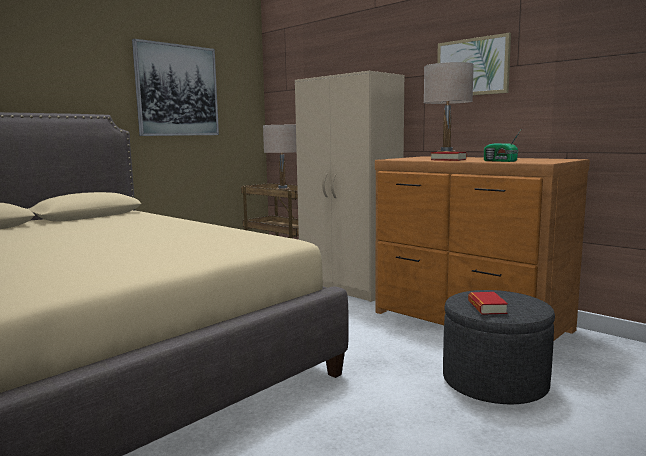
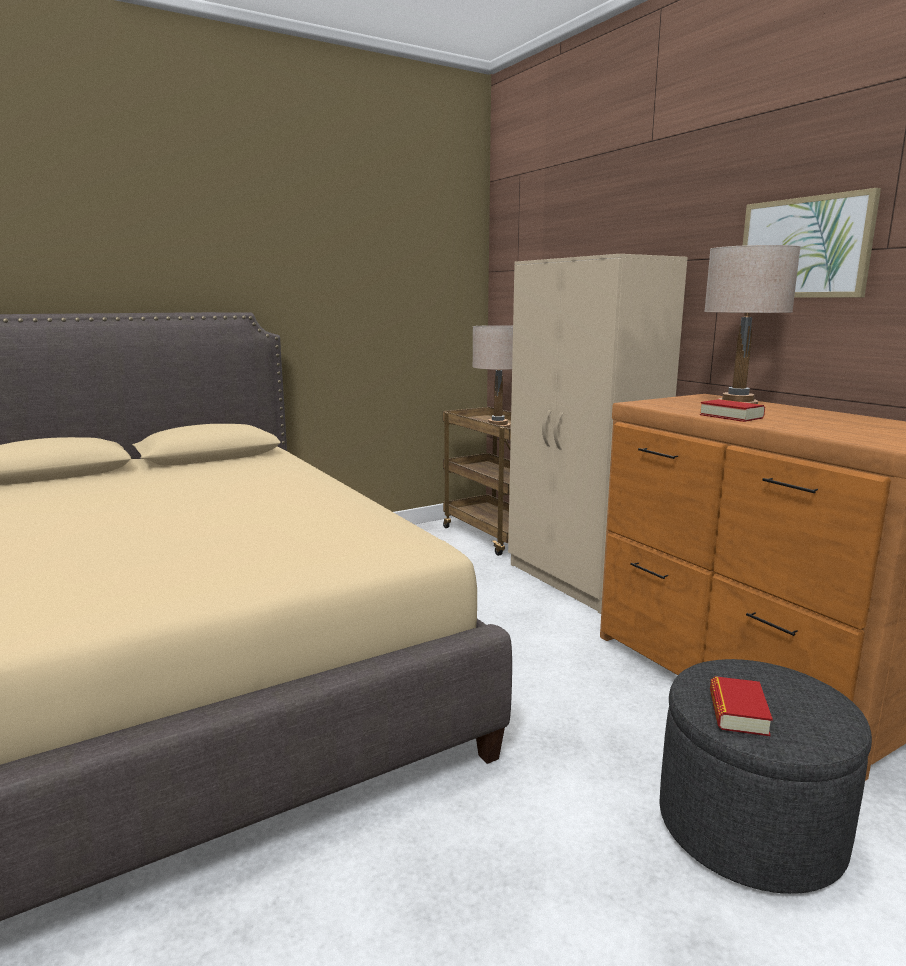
camera: 15 degrees right, 5 degrees up
(177, 90) = (354, 273): picture -> none
(500, 161) = (819, 432): radio -> none

